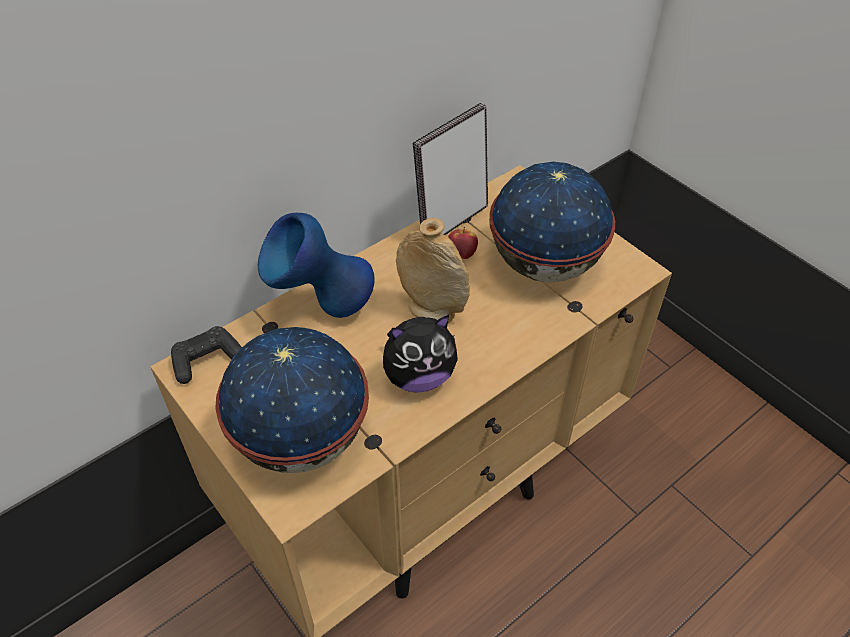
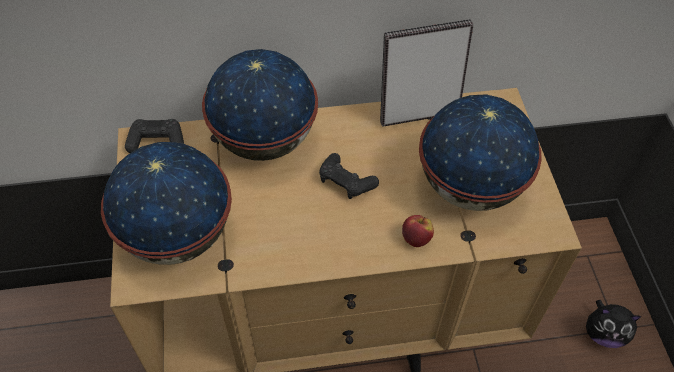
camera: 30 degrees right, 5 degrees up
(322, 309) = (264, 141): blue vase -> globe
(419, 376) = (296, 231): plush toy -> plush toy (603, 334)
(431, 310) = (346, 182): beige vase -> black game controller
(461, 254) = (406, 145): apple -> apple (416, 238)

